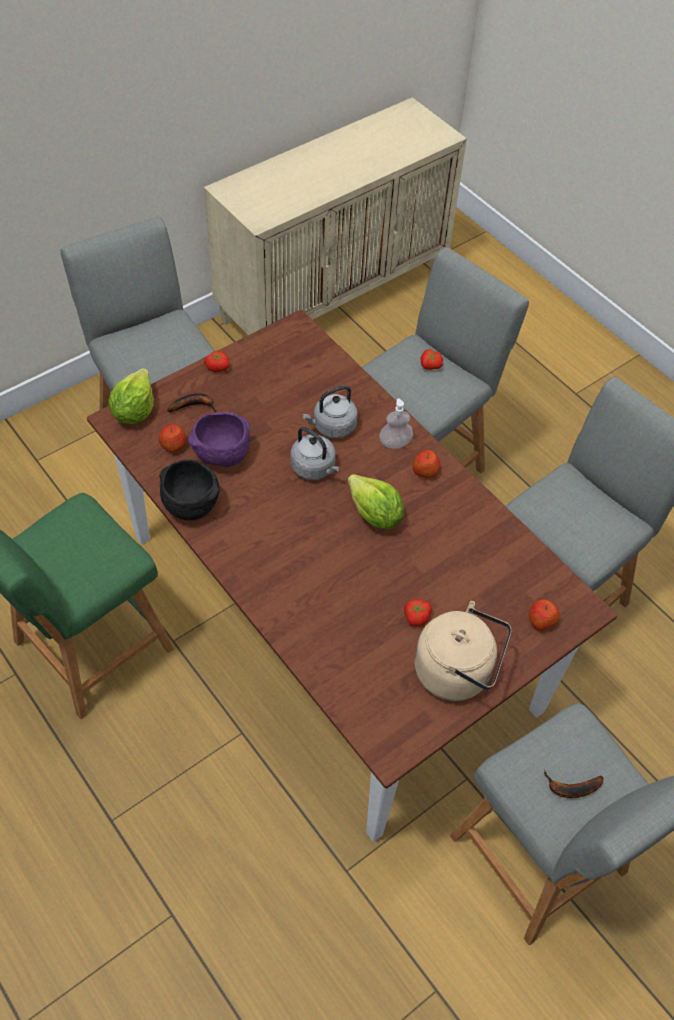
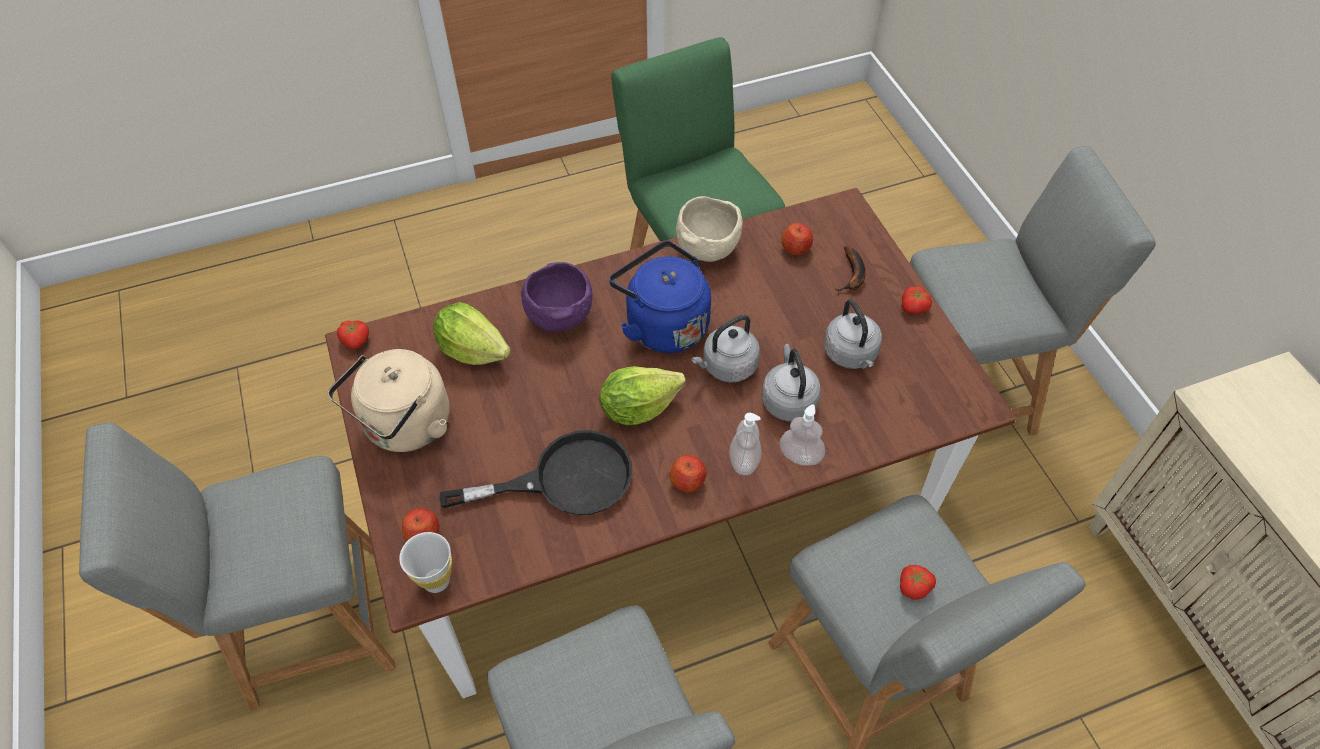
camera: 110 degrees right, 0 degrees up
(134, 411) = (855, 224): lettuce -> lettuce (472, 349)
(189, 505) = (708, 248): black bowl -> beige bowl
(221, 456) = (769, 285): purple bowl -> purple bowl (559, 316)
(277, 397) = (851, 355): none -> grey kettle
(286, 518) = (663, 324): none -> blue kettle
(378, 413) = (800, 456): none -> soap dispenser
(416, 616) = (488, 409): tomato -> tomato (356, 340)
(456, 545) = (564, 479): none -> black frying pan
(570, 599) = (436, 581): none -> white cup
(570, 788) = (250, 522): banana -> none

